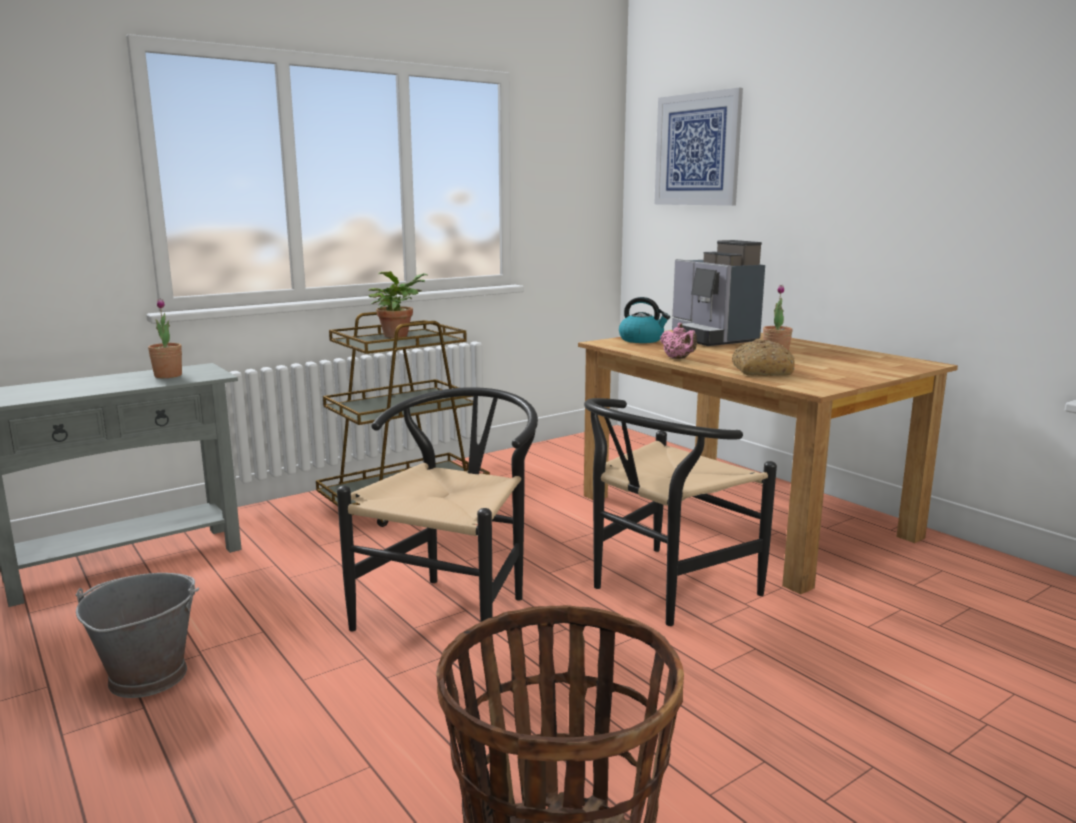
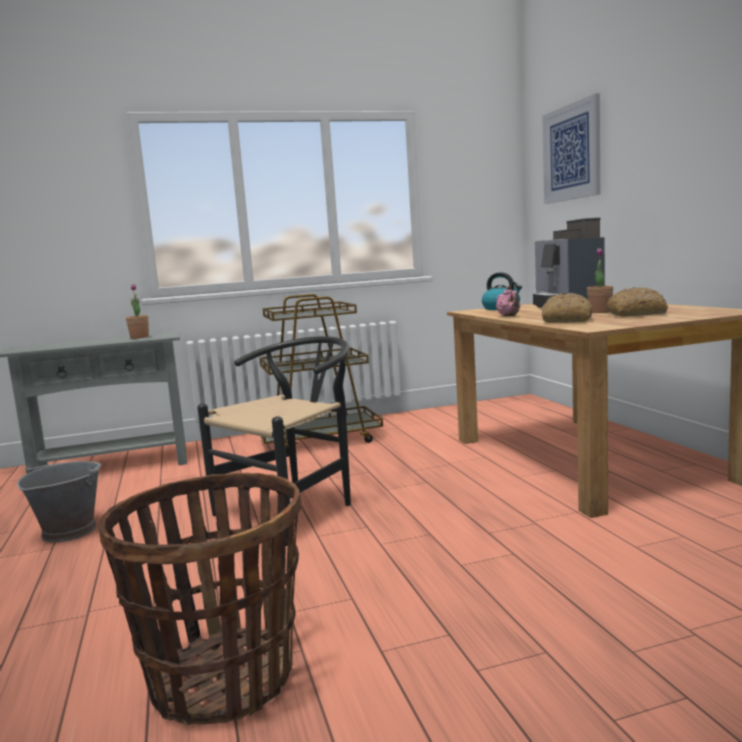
camera: 20 degrees right, 5 degrees down
(398, 335) = (313, 311): potted plant -> none
(662, 591) = (467, 507): black chair -> none
(823, 363) = (637, 314): none -> bread

